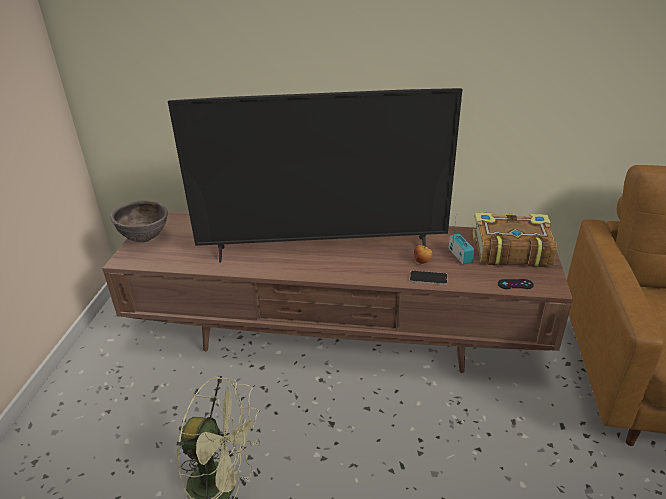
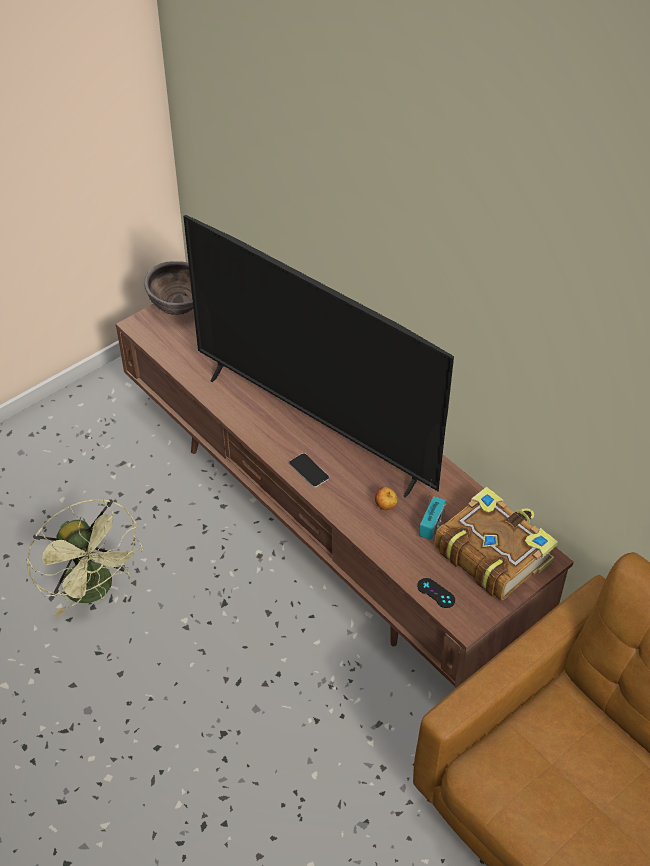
camera: 40 degrees right, 15 degrees up
(428, 278) = (366, 528): phone -> phone (309, 471)

